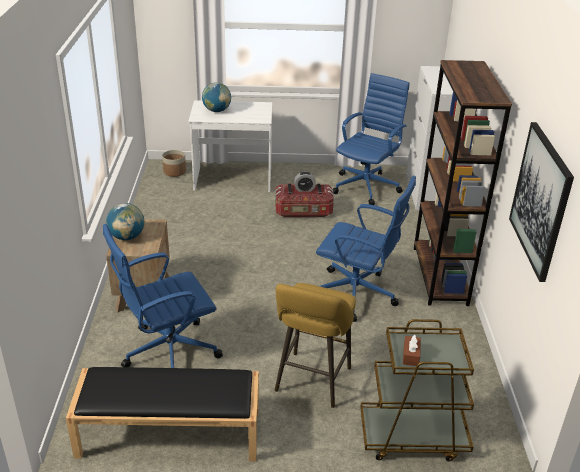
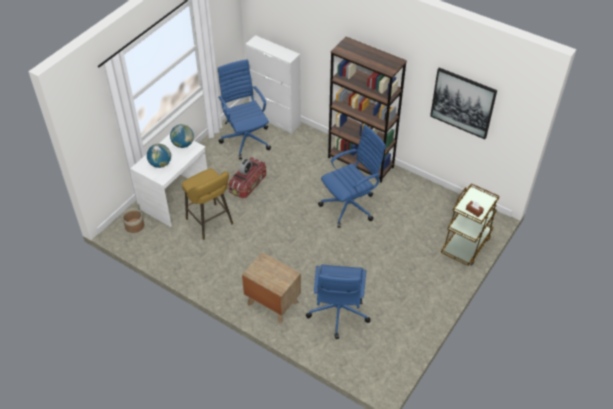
camera: 55 degrees left, 15 degrees up
(127, 237) = (268, 278): globe -> globe (183, 144)
(168, 434) = (402, 339): black bench -> none
(311, 382) = (405, 262): yellow stool -> yellow stool (211, 223)

